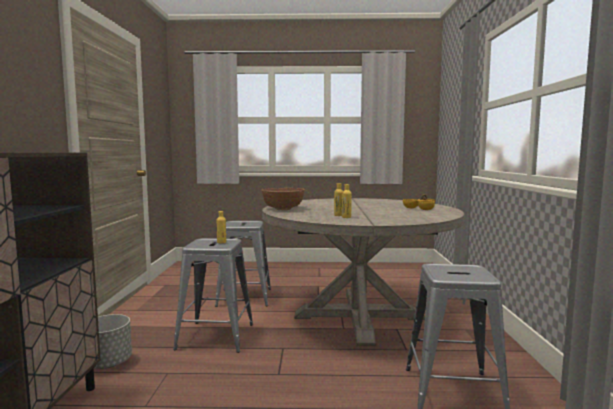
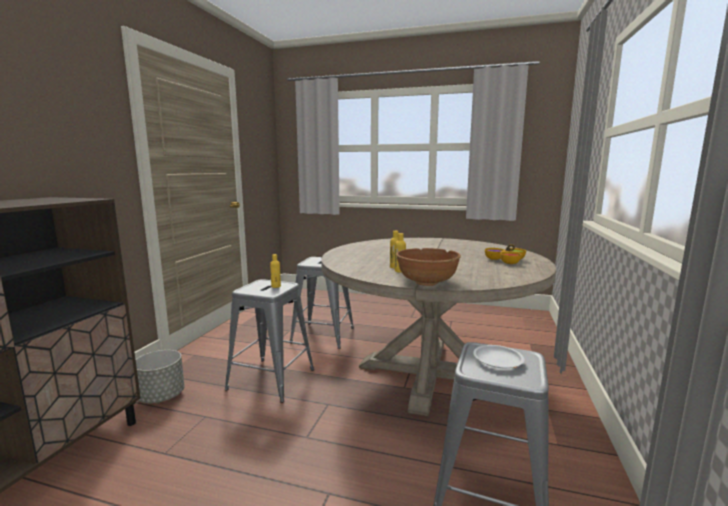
camera: 15 degrees right, 5 degrees up
(283, 209) = (347, 252): brown bowl -> brown bowl (426, 281)
(454, 270) = (497, 360): none -> white plate

